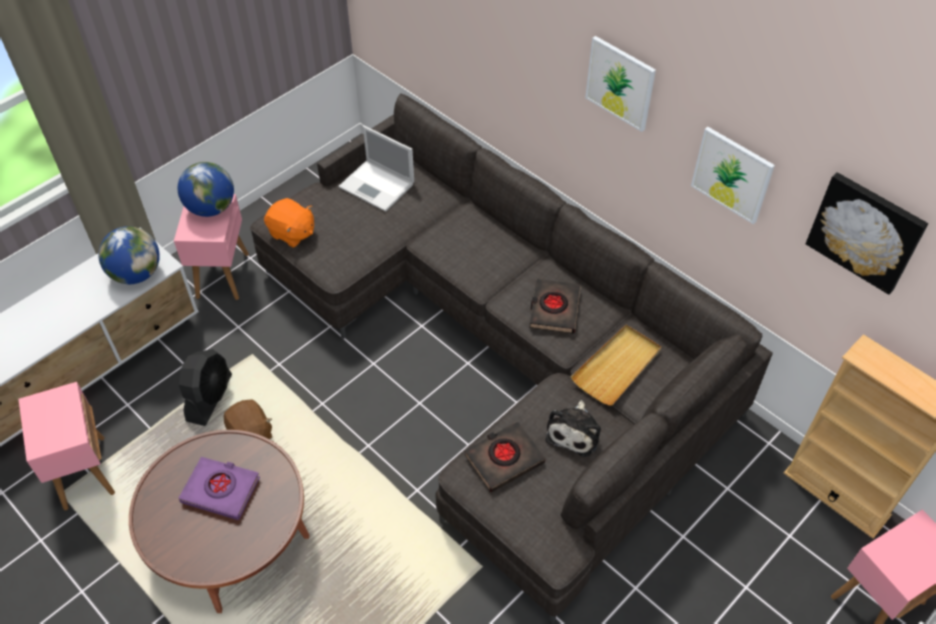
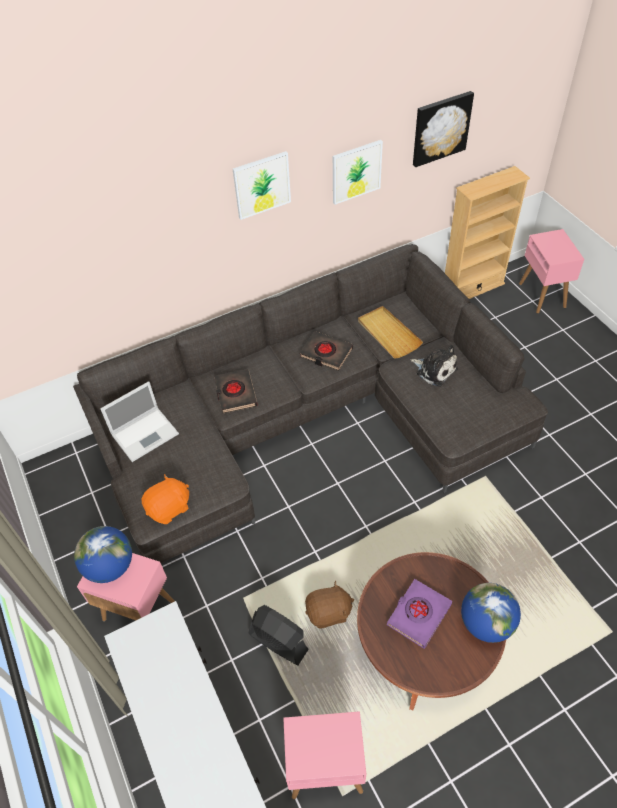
camera: 70 degrees left, 0 degrees up
(136, 274) = (168, 645): globe -> globe (486, 623)
(504, 459) = (447, 413): black book -> black book (235, 393)

